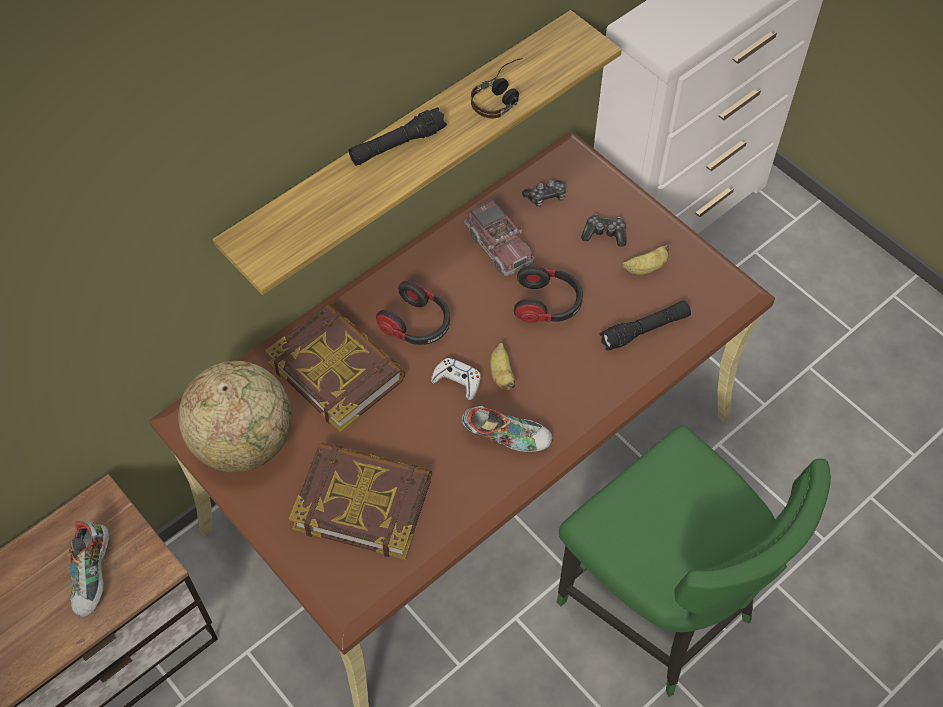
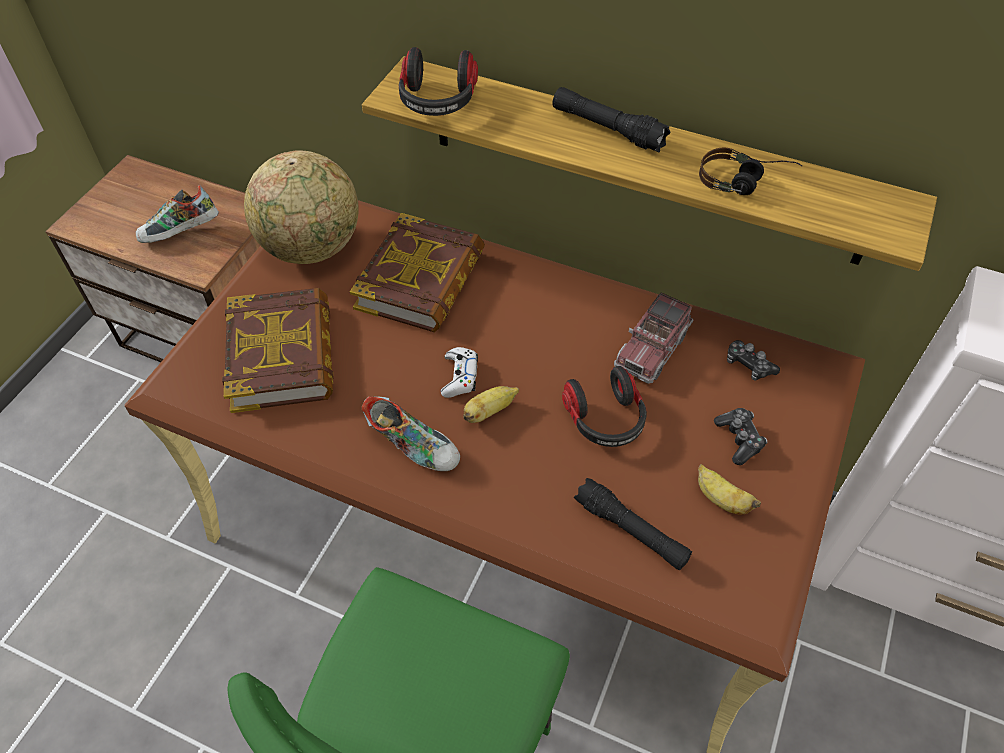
camera: 65 degrees right, 5 degrees down
(417, 325) = (509, 319): headphones -> headphones (438, 102)
(506, 436) = (413, 445): shoe -> shoe turned 45 degrees counterclockwise

